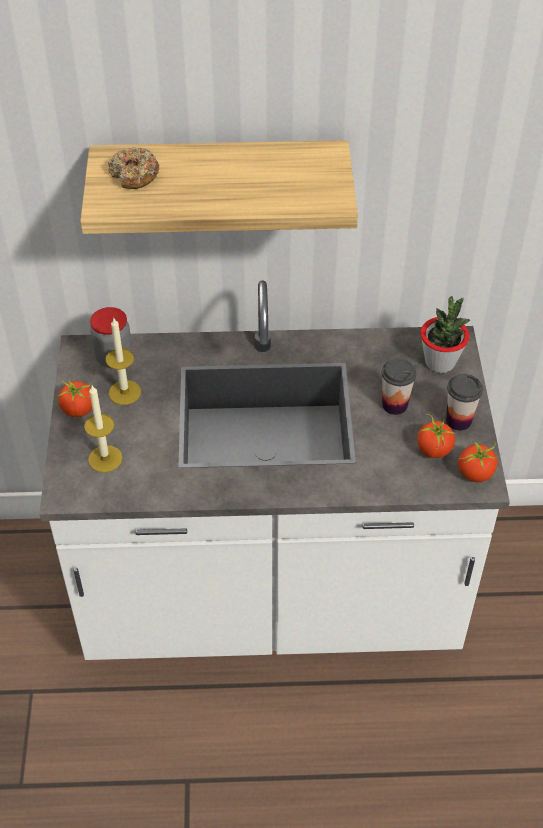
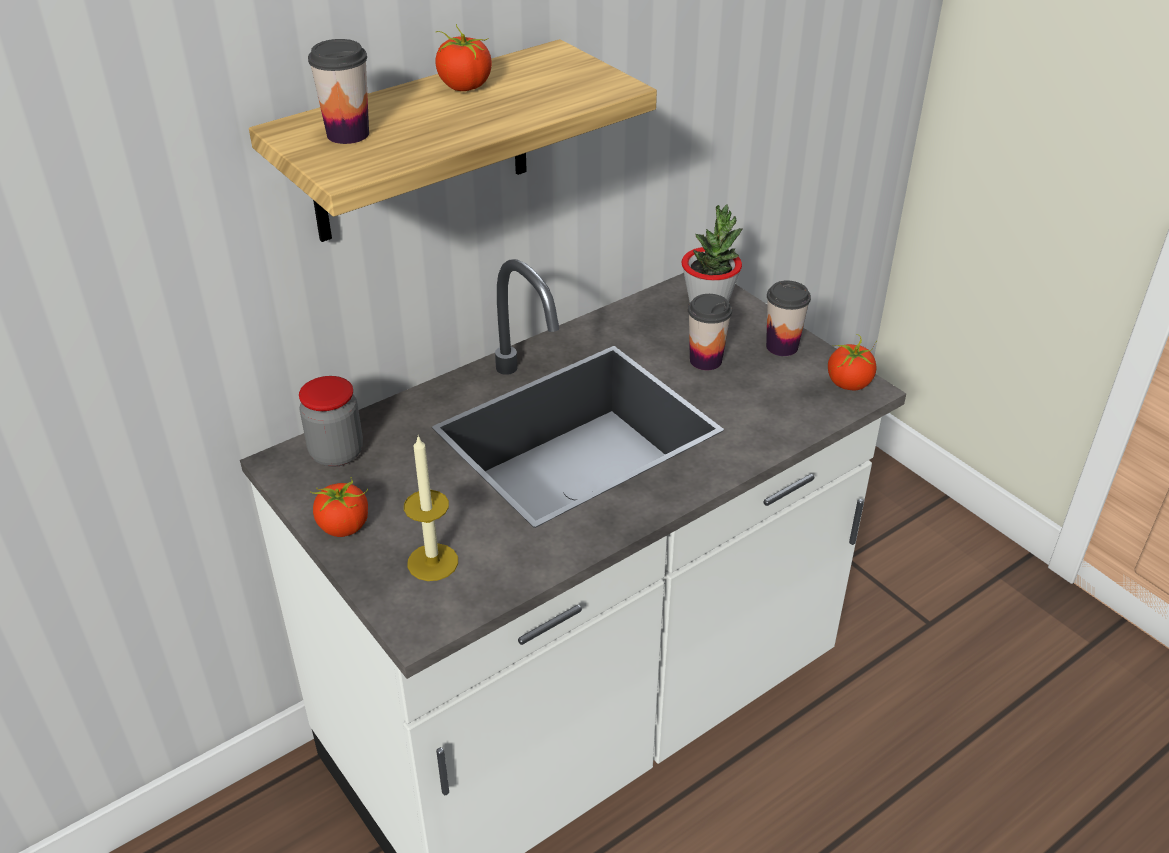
camera: 35 degrees left, 10 degrees down
(124, 392) = (387, 482): candle -> none
(134, 175) = (348, 134): donut -> cup
(433, 449) = (787, 382): tomato -> tomato (464, 87)

